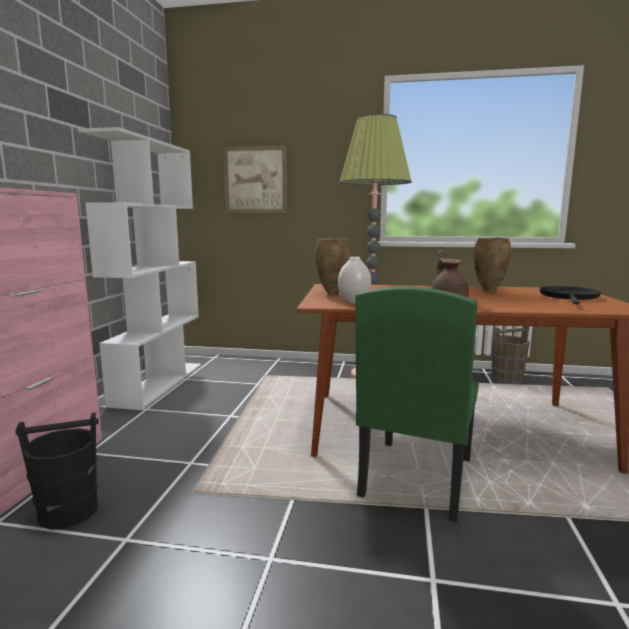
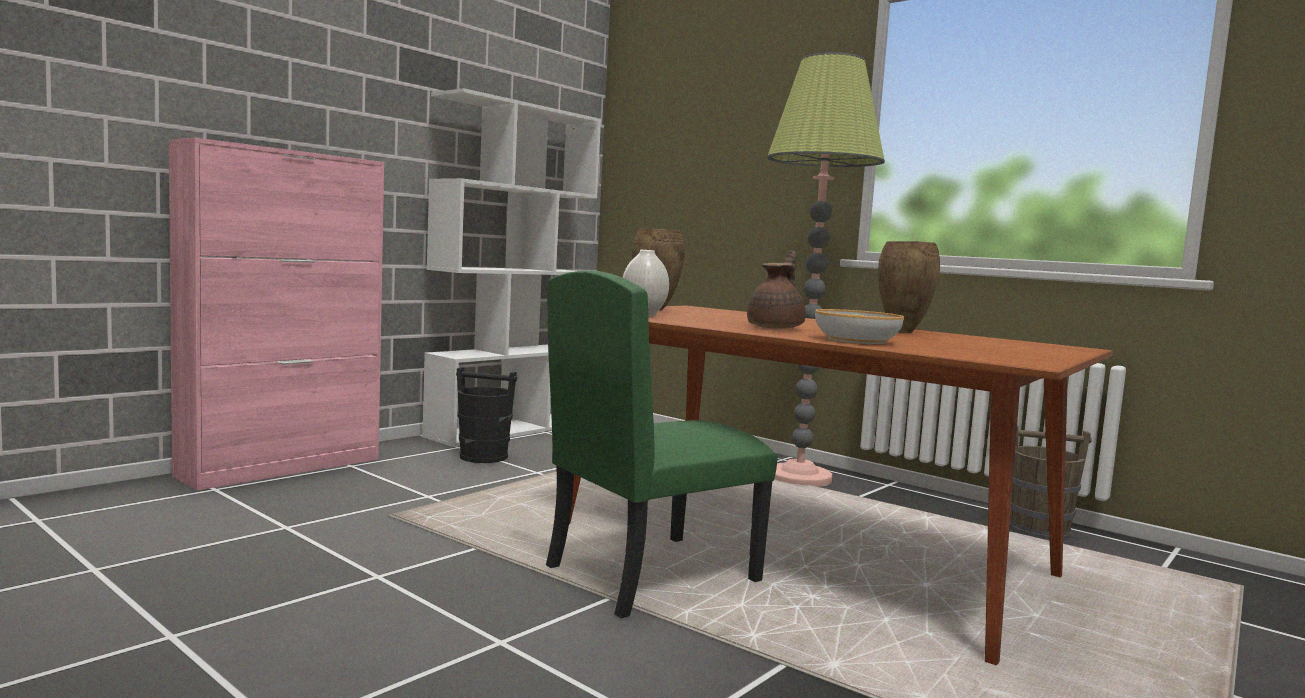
camera: 30 degrees right, 5 degrees down
(68, 511) = (272, 498): black bucket -> black bucket (483, 456)
(255, 180) = (694, 161): picture -> none
(519, 306) = (857, 340): none -> bowl
(569, 297) = (1005, 348): black frying pan -> none

